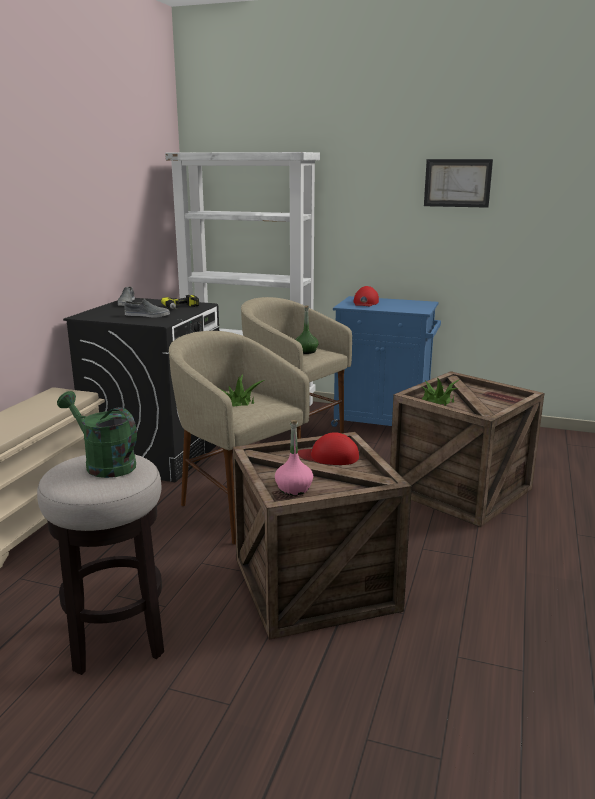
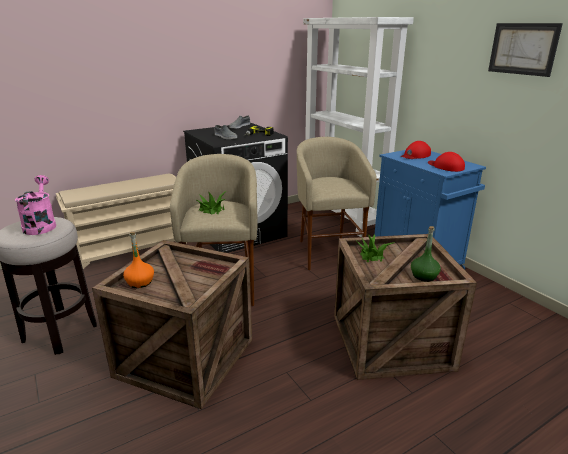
camera: 40 degrees right, 5 degrees up
(104, 464) = (41, 225): green watering can -> pink watering can
(293, 489) = (140, 282): pink bottle -> orange bottle
(306, 351) = (334, 186): green bottle -> green bottle (424, 276)
(329, 456) = (205, 269): red cap -> red cap (446, 166)

